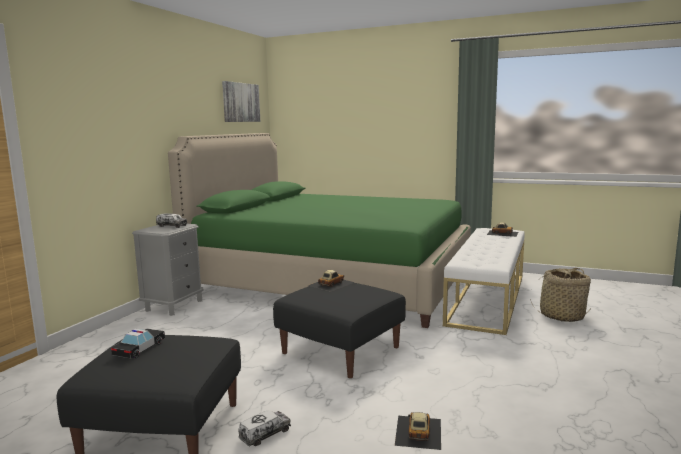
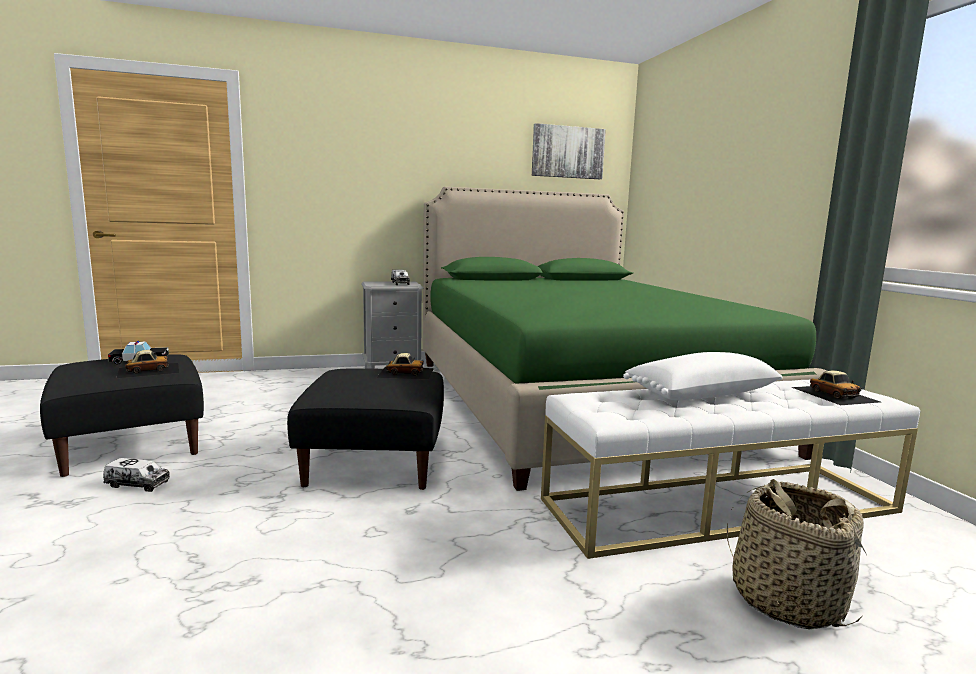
camera: 50 degrees right, 0 degrees up
(418, 432) = (177, 566): toy car -> toy car (148, 370)
(478, 246) = (699, 394): none -> white pillow

